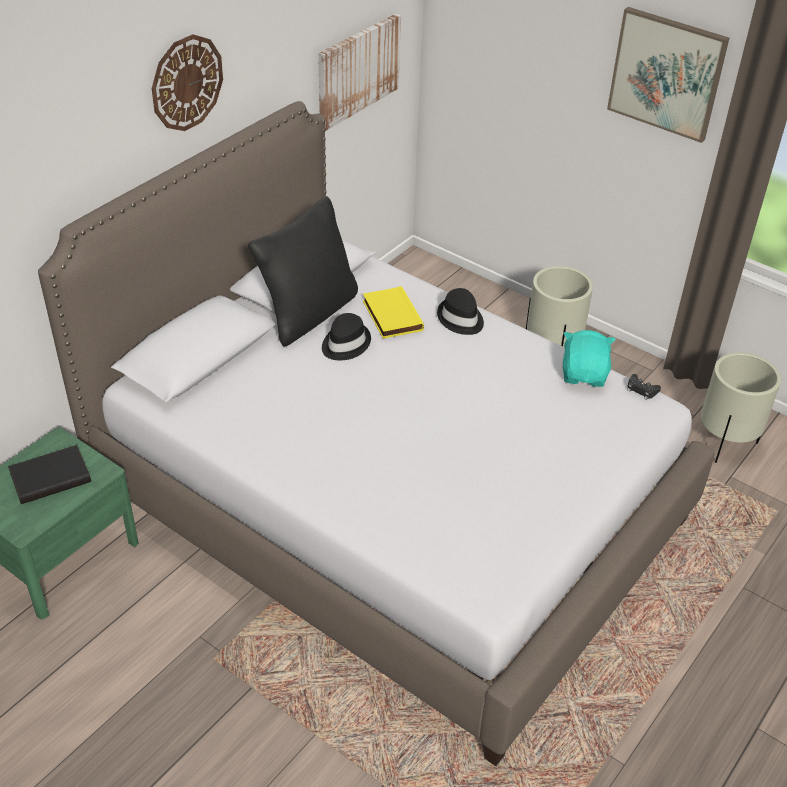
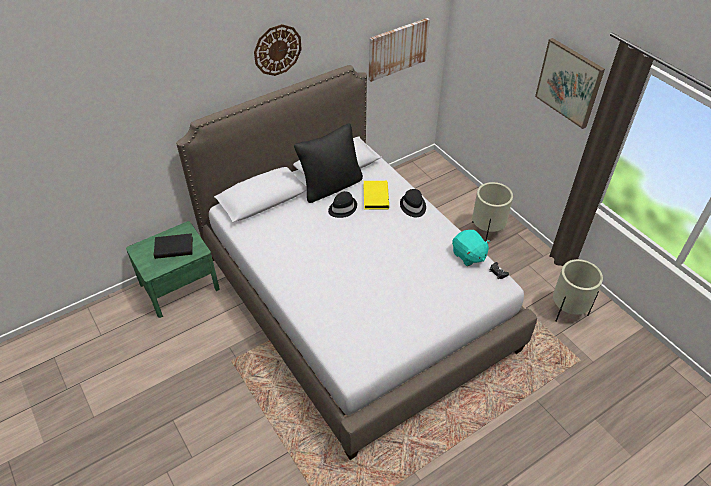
camera: 20 degrees right, 5 degrees up
(584, 374) = (468, 255): turquoise plush toy -> turquoise plush toy turned 120 degrees clockwise

